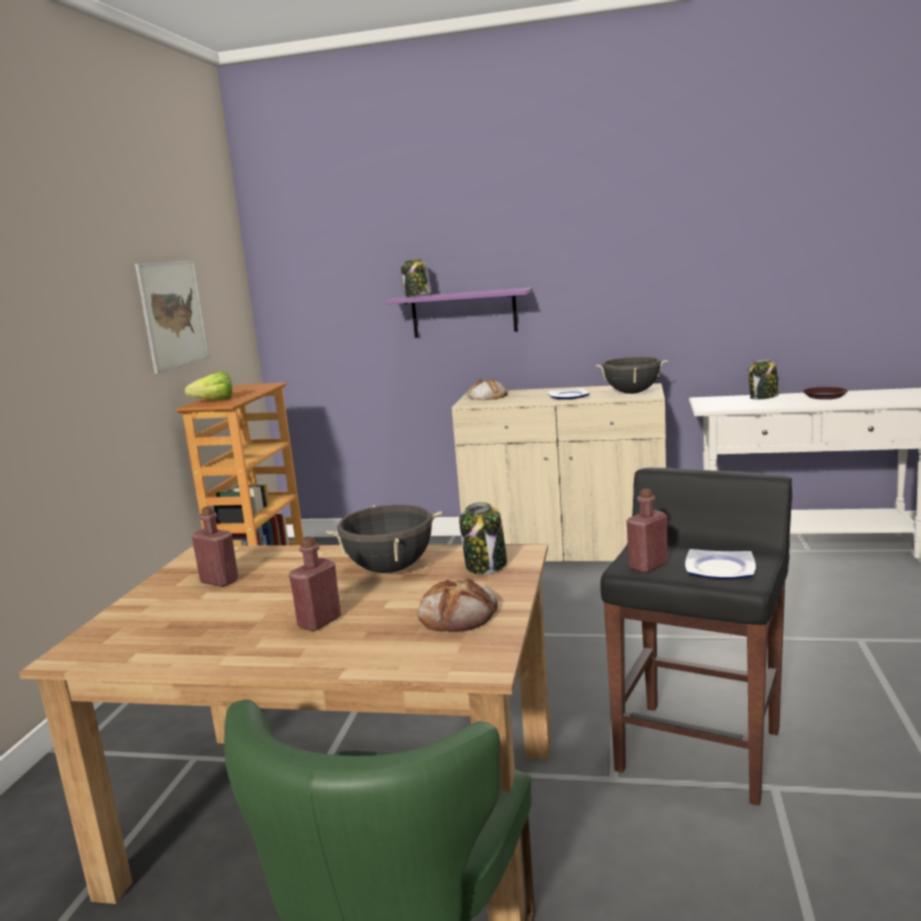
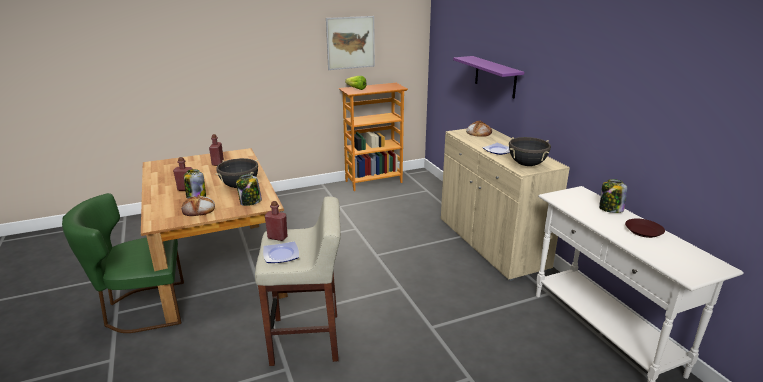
camera: 55 degrees right, 10 degrees up
(417, 296) = (470, 59): jar -> jar (196, 197)
(700, 749) = (307, 339): black stool -> beige stool

